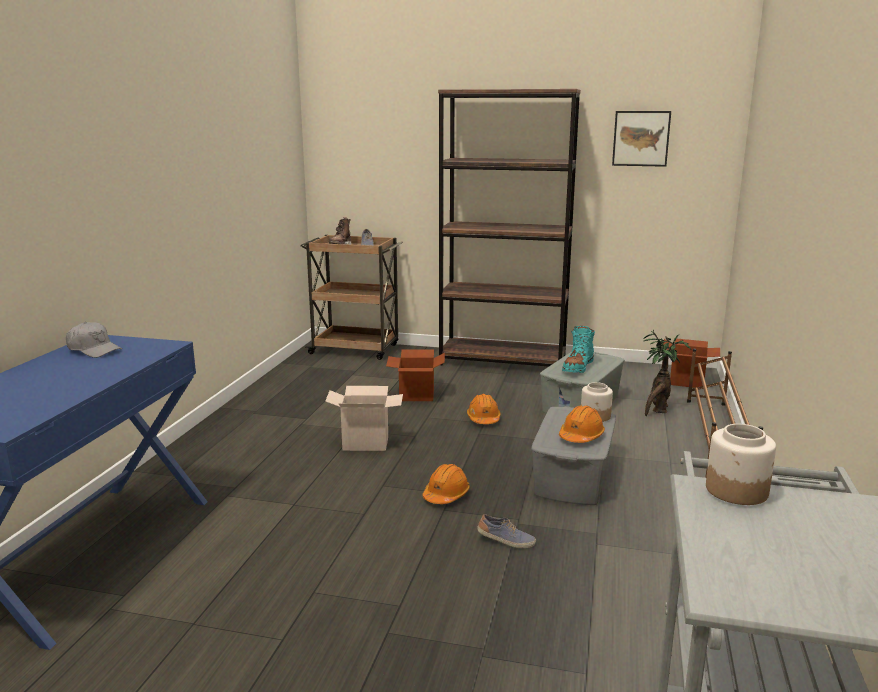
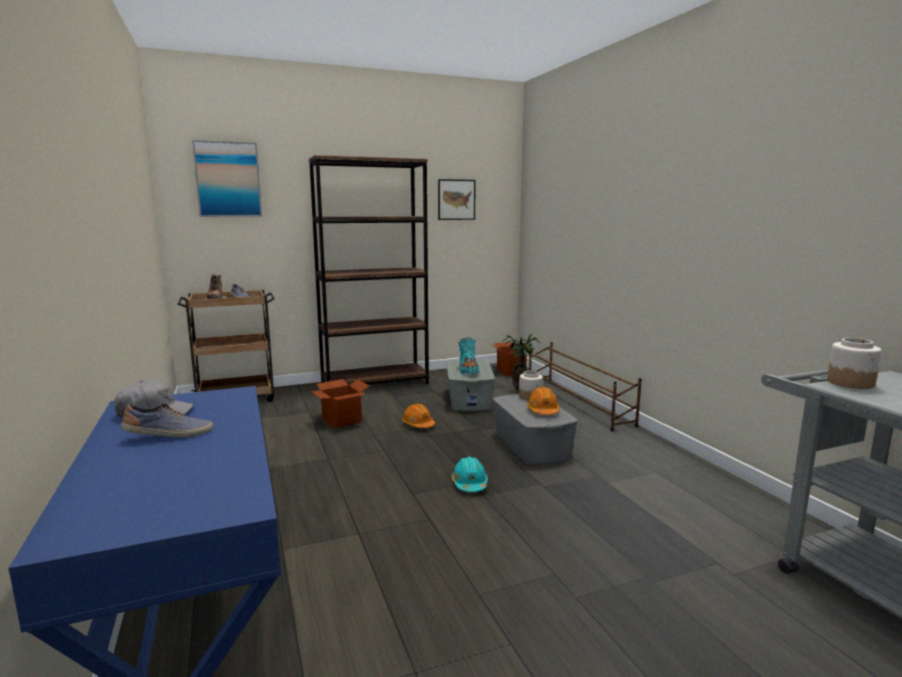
camera: 35 degrees left, 5 degrees down
(367, 443) = (353, 466): cardboard box -> none
(368, 116) = (228, 179): none -> picture
(446, 495) = (469, 484): orange hard hat -> turquoise hard hat
(506, 541) = (554, 501): shoe -> shoe (169, 435)

